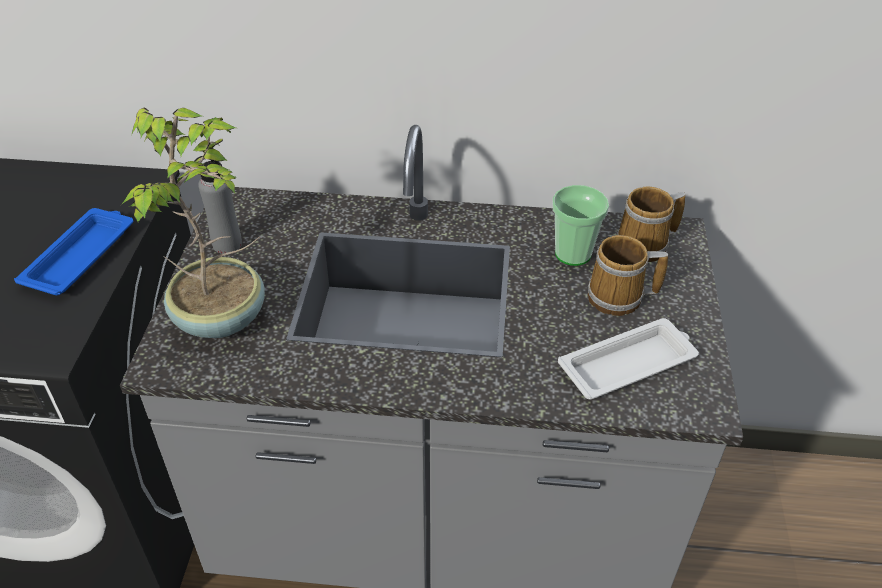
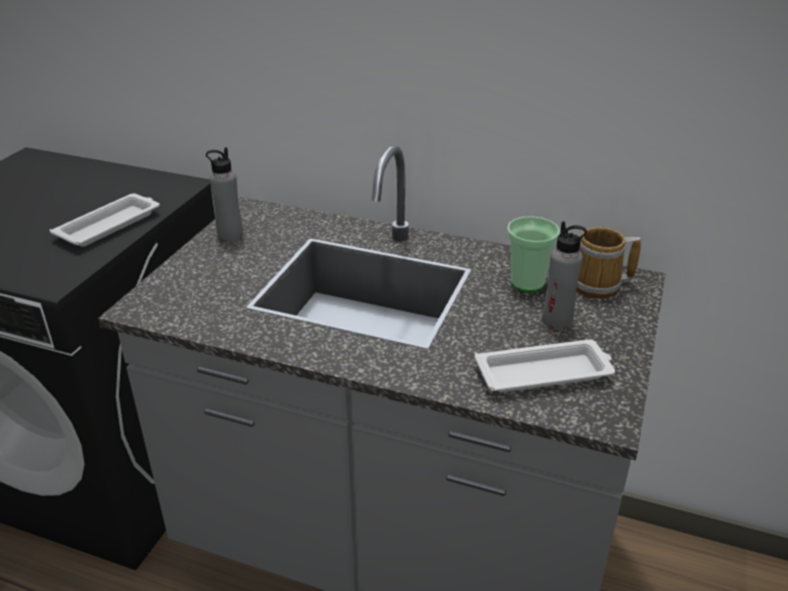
camera: 15 degrees right, 10 degrees down
(81, 256) = (110, 225): blue tray -> white tray
(223, 318) = (202, 285): potted plant -> none
(619, 298) = (557, 321): mug -> grey bottle

